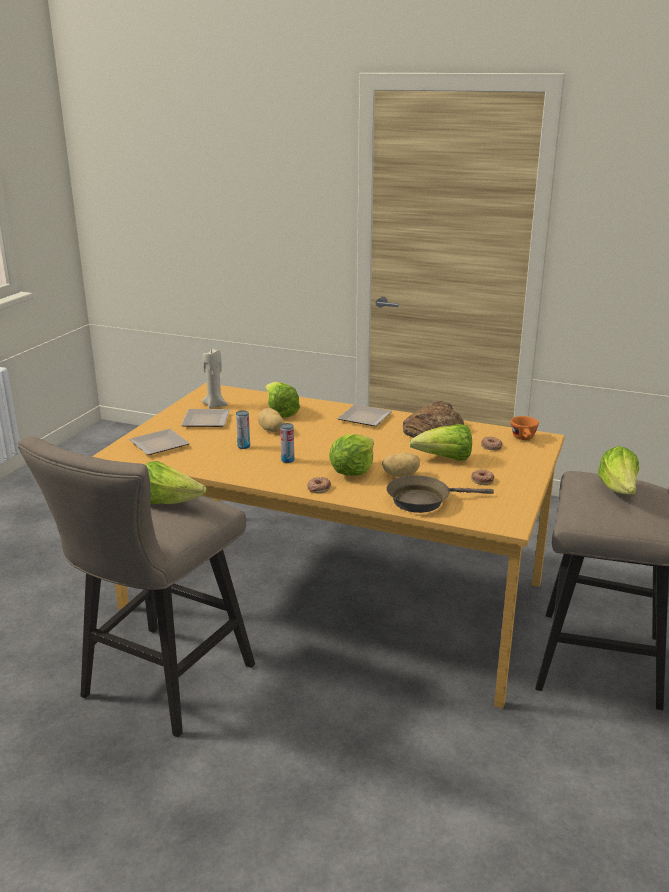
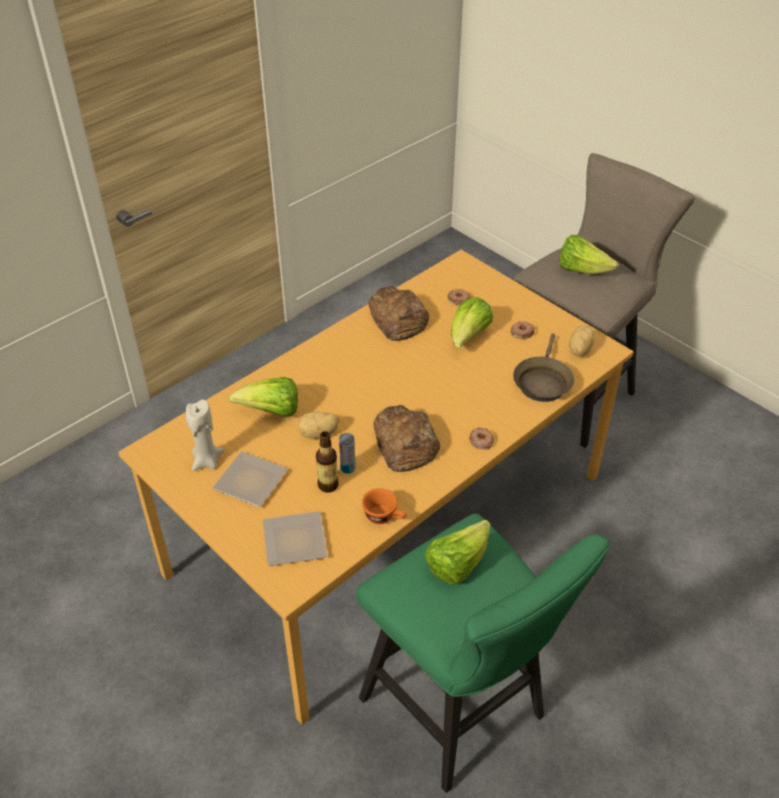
camera: 65 degrees left, 20 degrees up
(159, 686) = (461, 714): beige stool -> green stool
(221, 444) = (328, 485): none -> bottle
(287, 460) = (405, 444): can -> bread
(352, 471) = (458, 406): lettuce -> none
(366, 418) = (337, 352): plate -> none
(401, 474) = (484, 376): potato -> potato (578, 349)
(524, 439) = (455, 274): orange cup -> orange cup (384, 517)

